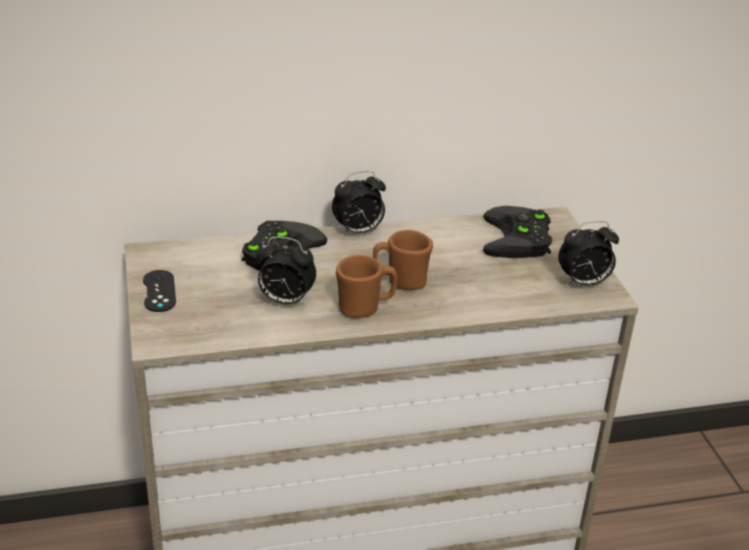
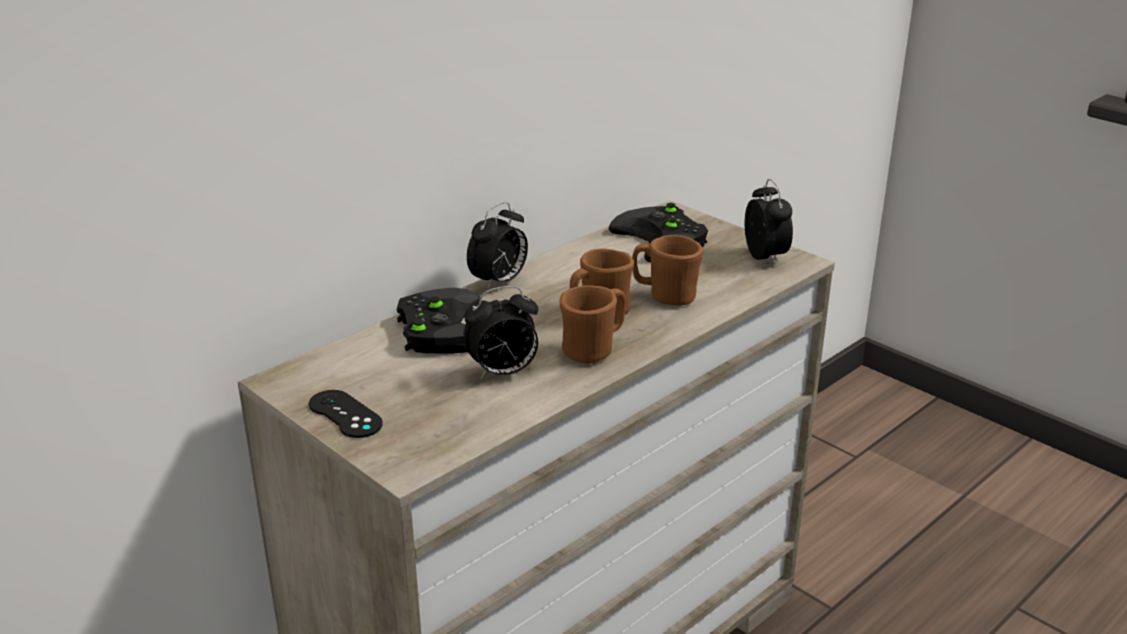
camera: 30 degrees left, 5 degrees down
(465, 286) = (665, 296): none -> brown mug
(583, 283) = (766, 258): alarm clock -> alarm clock turned 60 degrees counterclockwise

